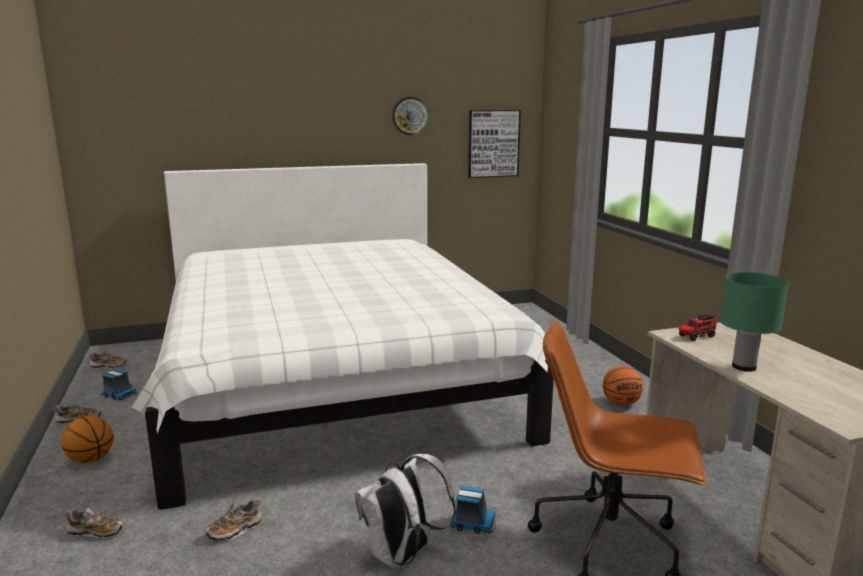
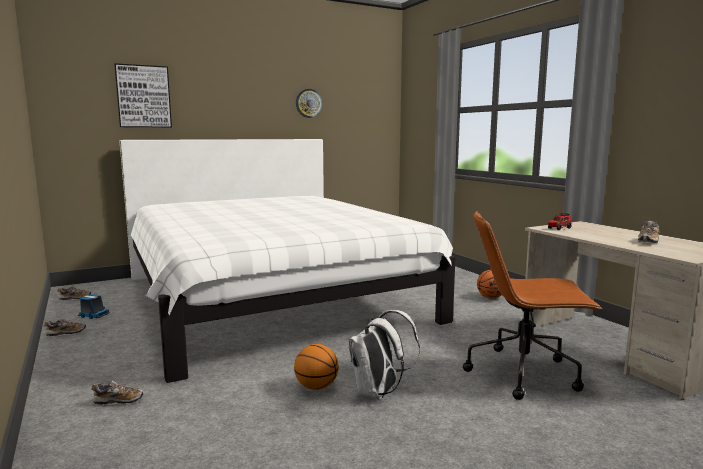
camera: 10 degrees left, 5 degrees down
(91, 459) = (90, 357): basketball -> basketball (316, 386)
(234, 530) = (237, 390): shoe -> shoe (648, 241)
(472, 523) = (420, 370): toy truck -> none
(493, 143) = (368, 126): picture -> picture (143, 96)
(744, 367) = (603, 239): green table lamp -> none

